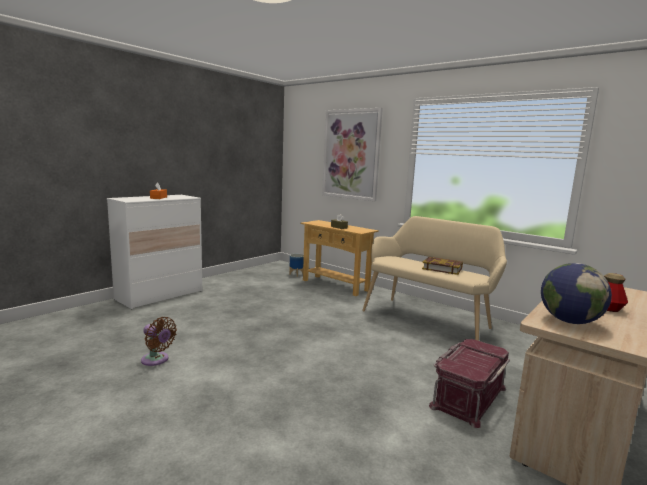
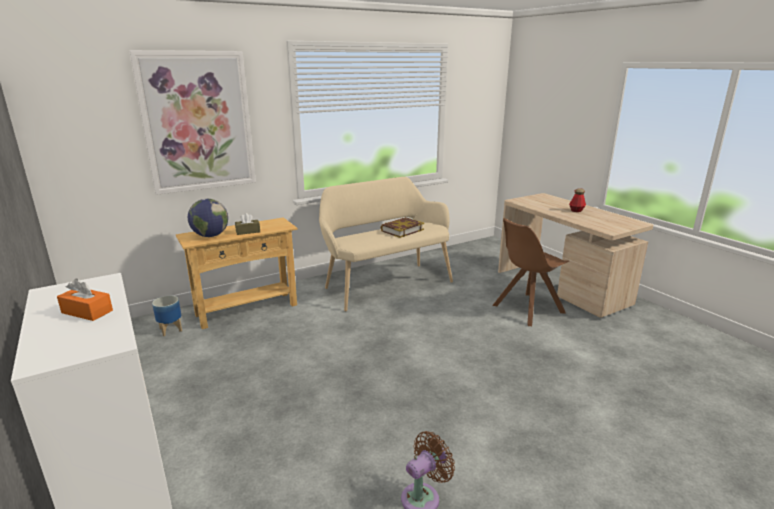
camera: 70 degrees left, 10 degrees up
(467, 396) = (526, 309): red storage box -> brown chair
(569, 321) = (604, 224): globe -> globe (210, 236)

